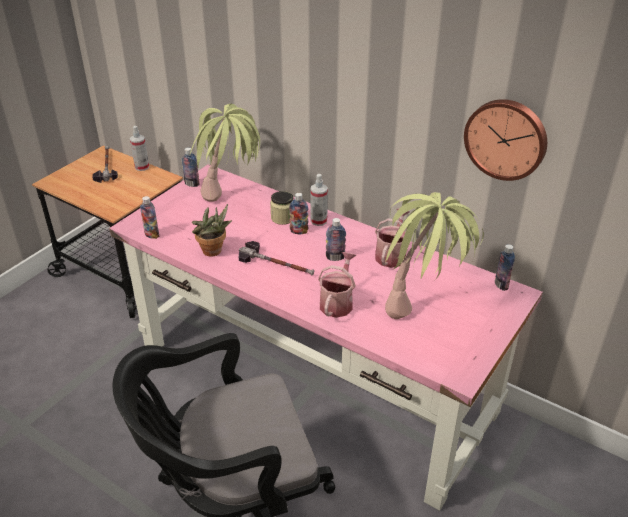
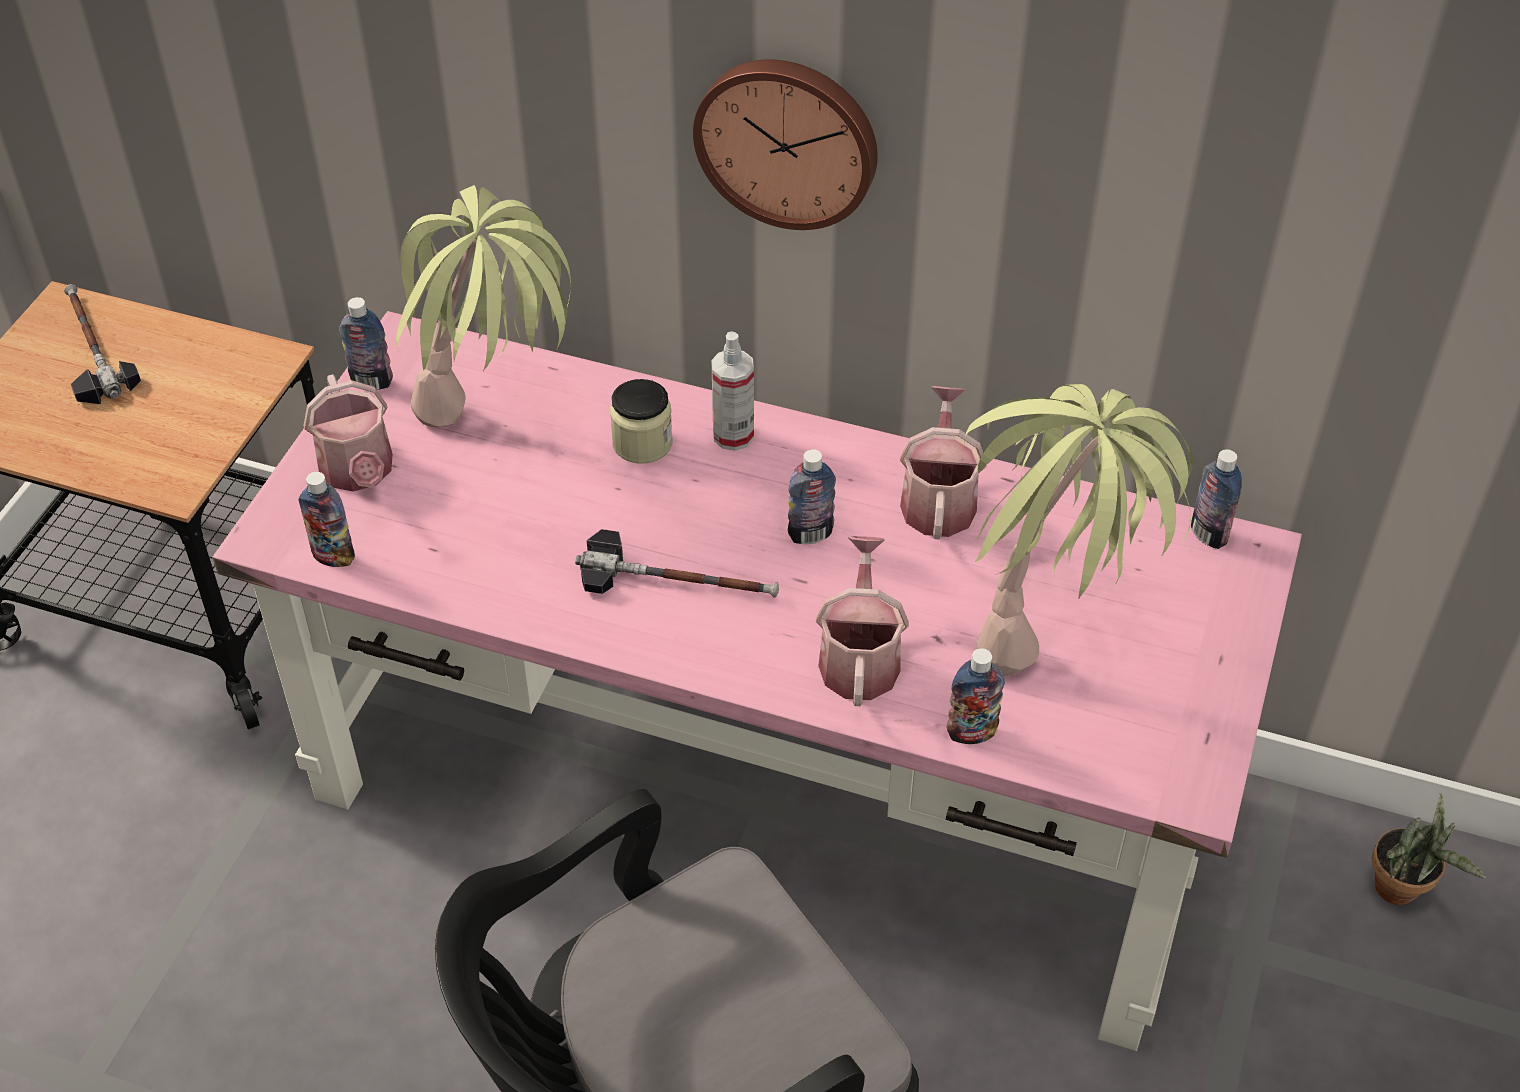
camera: 15 degrees left, 10 degrees up
(142, 167) = (191, 334): spray bottle -> none
(174, 210) = (359, 473): none -> watering can
(214, 252) = (512, 577): potted plant -> potted plant (1403, 891)
(299, 231) = (696, 475): bottle -> bottle (971, 733)
(506, 138) = (1208, 222): wall clock -> wall clock (788, 140)

